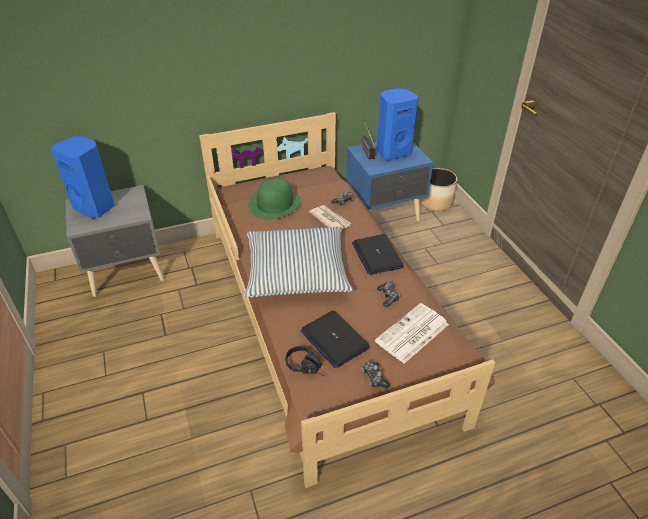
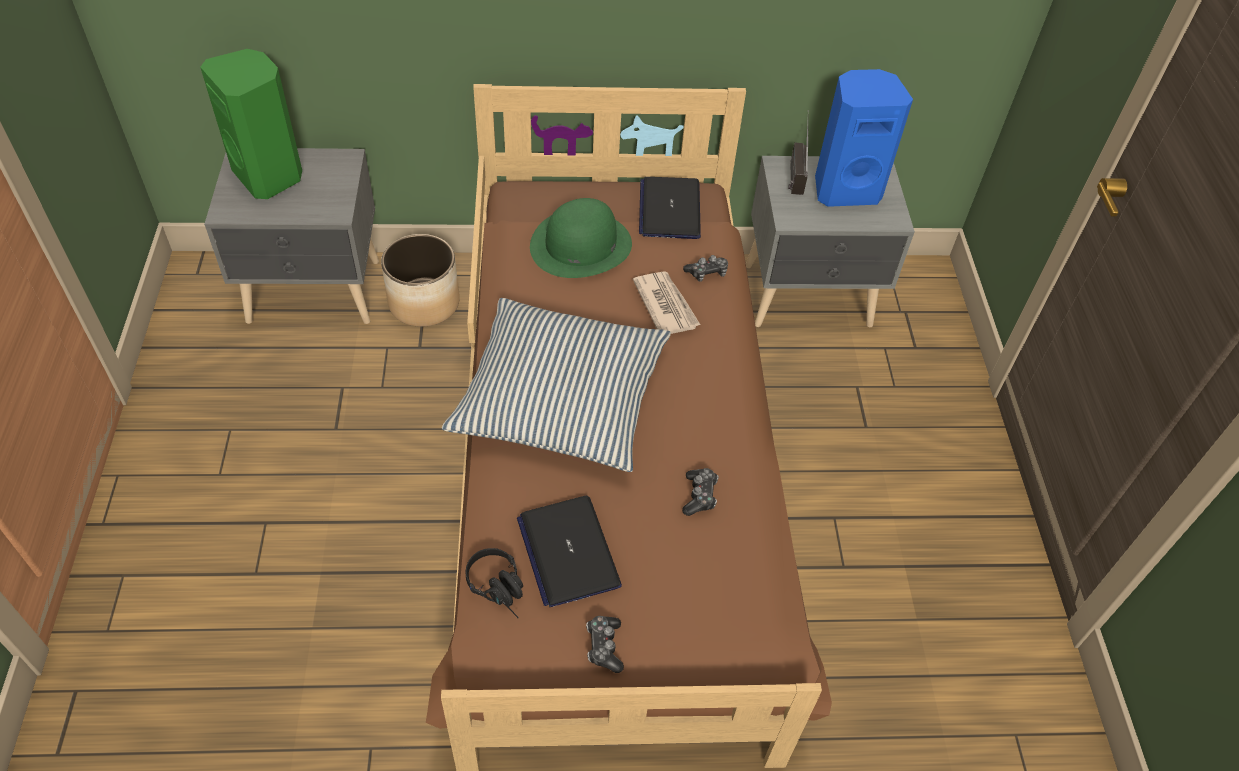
camera: 15 degrees right, 10 degrees up
(95, 207) = (270, 176): blue speaker -> green speaker
(377, 255) = (718, 404): laptop -> laptop (670, 209)
(384, 216) = (810, 297): blue nightstand -> grey nightstand
(412, 334) = (707, 583): newspaper -> none
(436, 202) = (923, 293): planter -> planter (425, 302)

